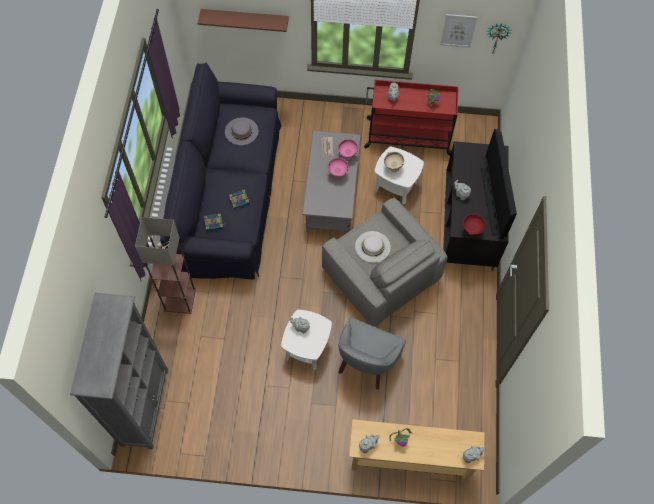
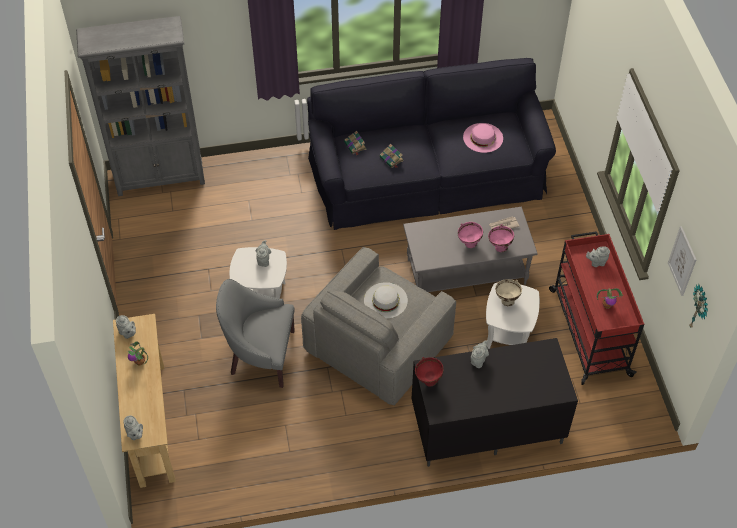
camera: 75 degrees right, 10 degrees down
(179, 299) = (285, 171): floor lamp -> none
(241, 131) = (483, 137): grey hat -> pink hat
(245, 19) = (593, 65): brown shelf -> none
(493, 201) = (483, 398): television -> none

